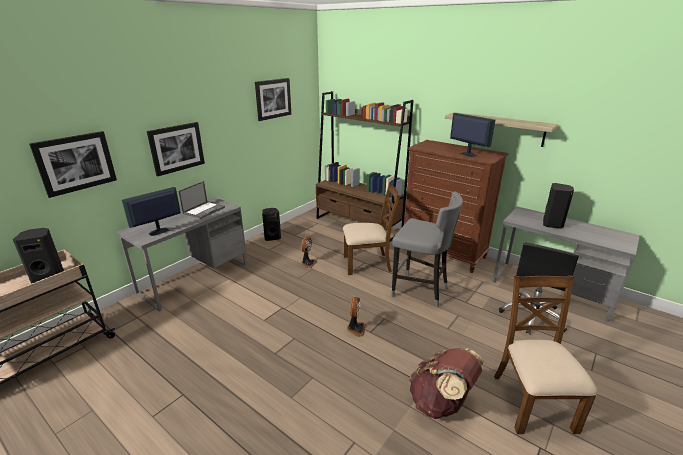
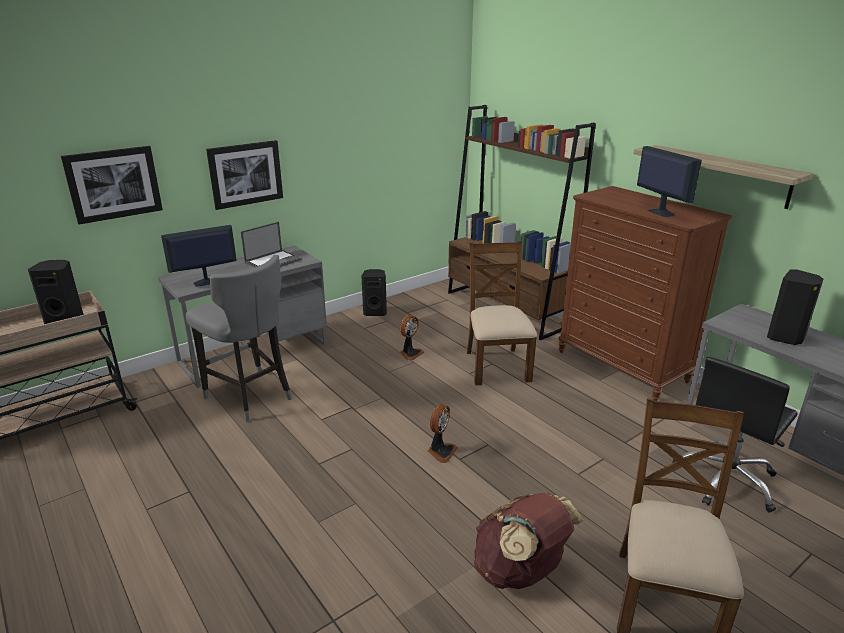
camera: 15 degrees right, 0 degrees up
(273, 99) = (393, 113): picture -> none
(367, 263) = (496, 365): brown chair -> brown chair turned 105 degrees counterclockwise
(420, 291) = (559, 415): grey stool -> grey stool (250, 397)

